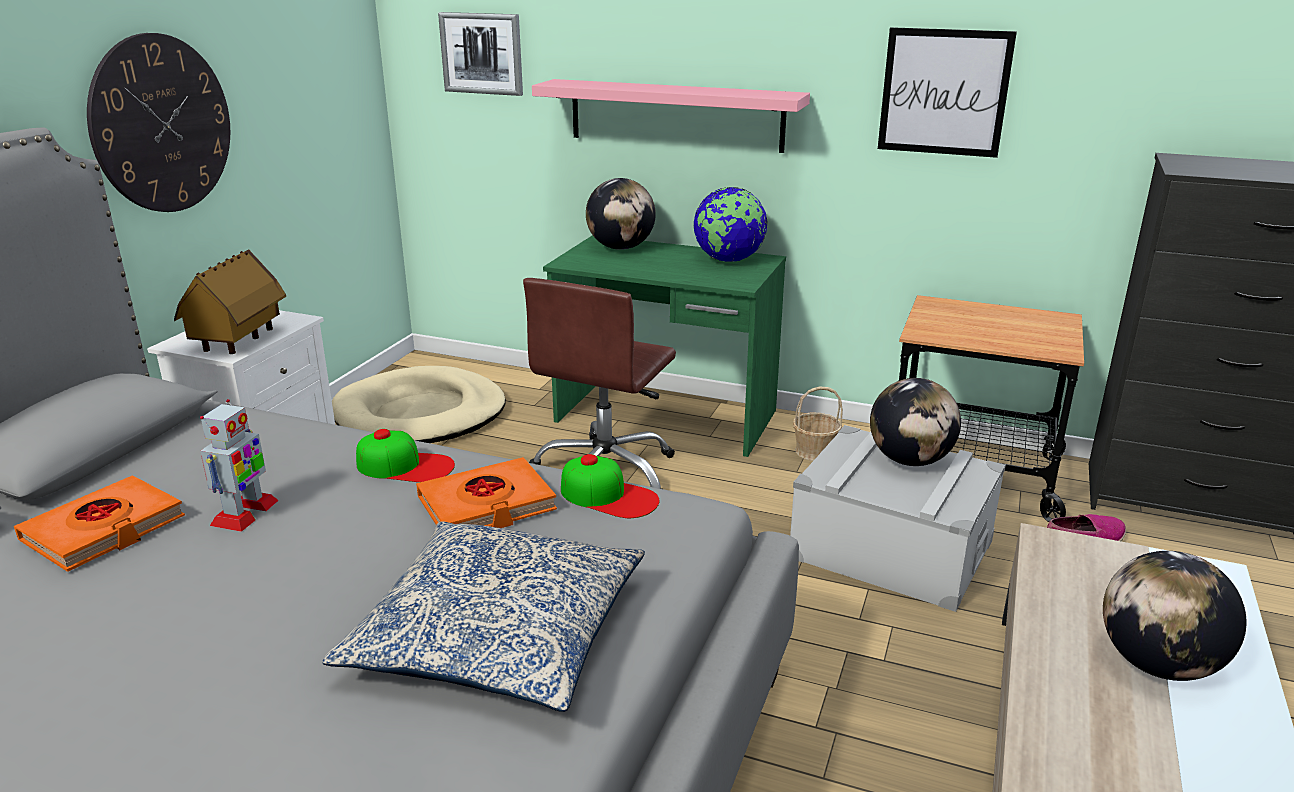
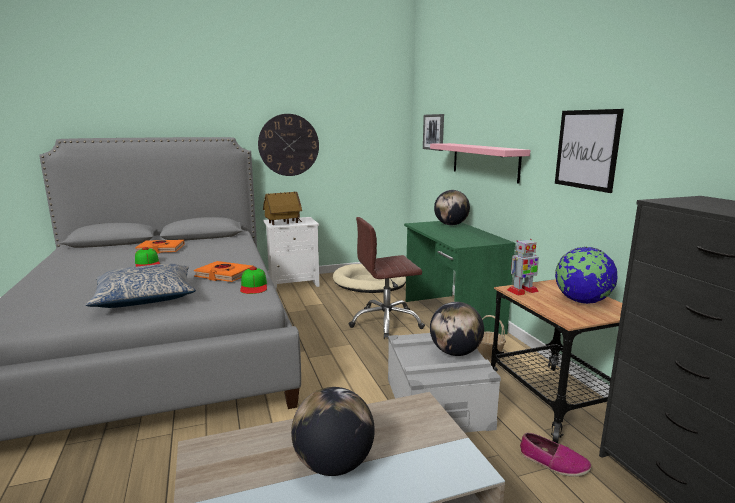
camera: 50 degrees right, 10 degrees down
(244, 513) = (185, 256): toy robot -> toy robot (522, 291)
(405, 465) = (237, 260): cap -> cap (147, 263)
(729, 260) = (482, 237): globe -> globe (582, 301)

